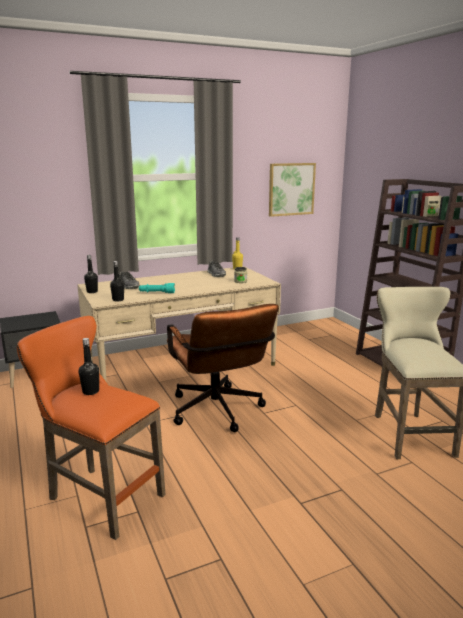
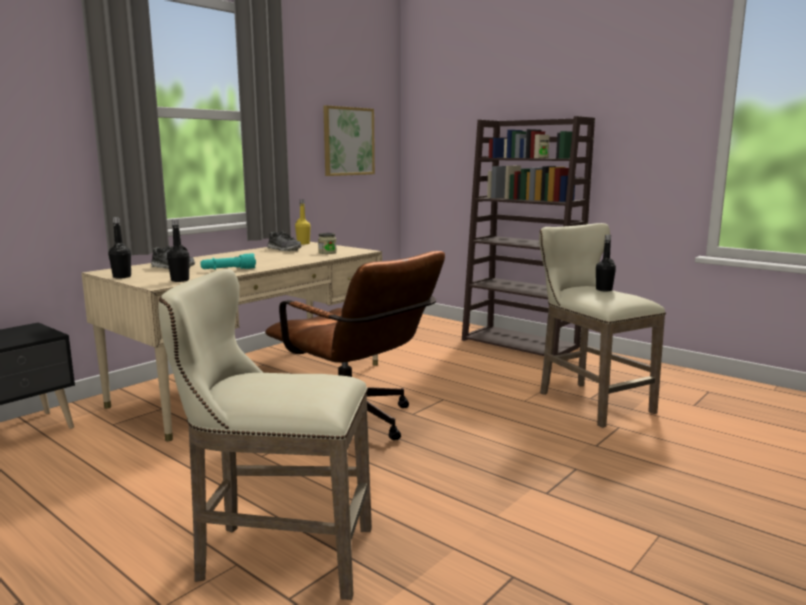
camera: 25 degrees left, 5 degrees down
(90, 391) = (264, 379): black bottle -> black bottle (604, 290)
(100, 496) = (276, 555): orange stool -> beige stool

